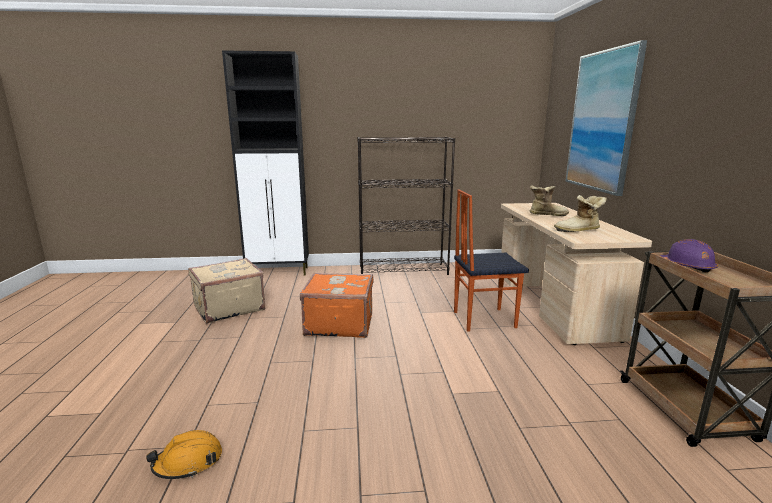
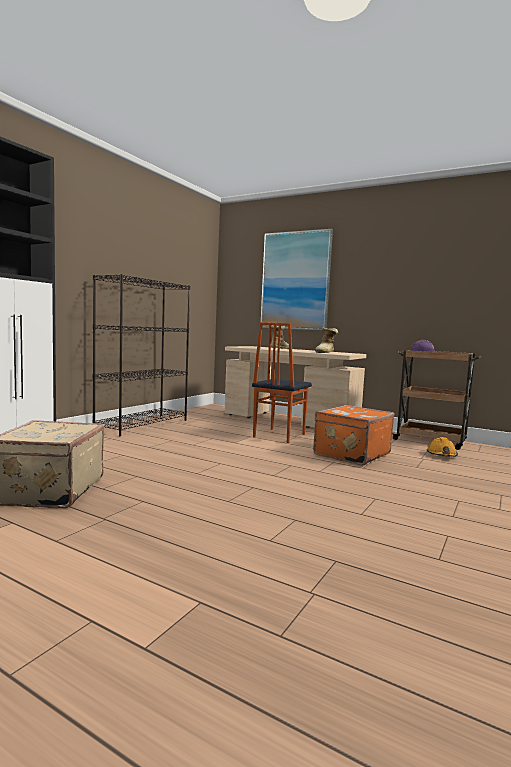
camera: 55 degrees left, 10 degrees down
(188, 462) = (364, 564): orange hard hat -> orange hard hat (442, 455)
(339, 324) = (201, 464): orange suitcase -> orange suitcase (350, 454)

